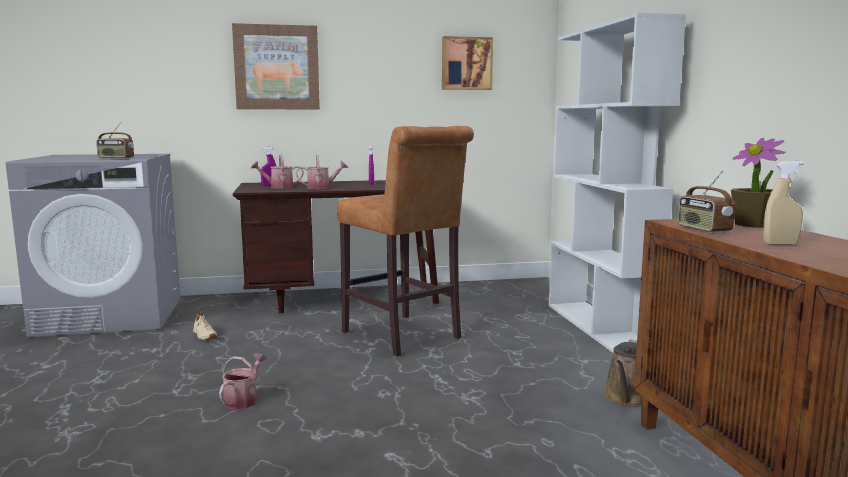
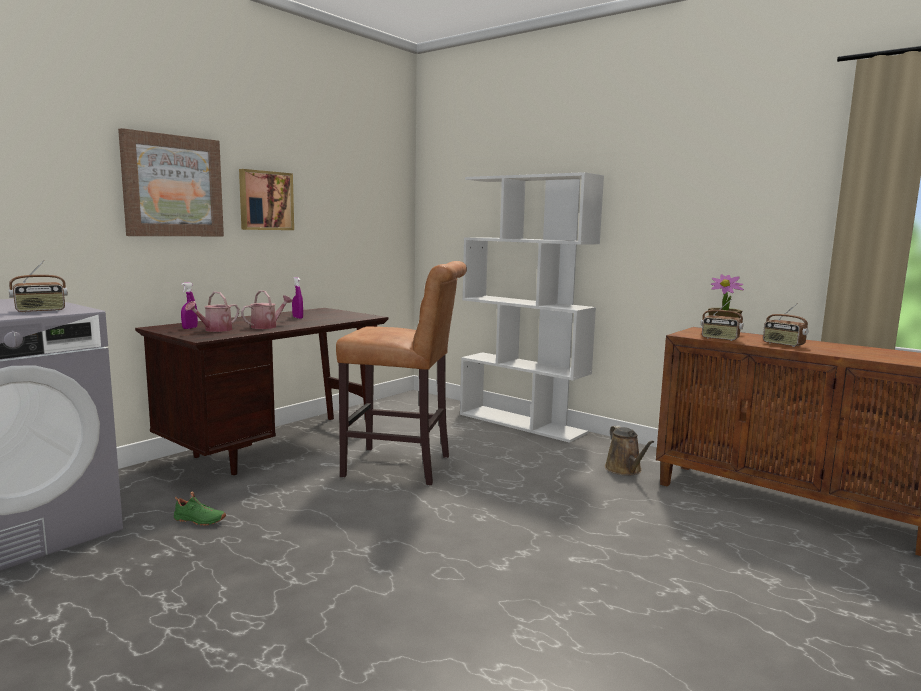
camera: 40 degrees left, 0 degrees up
(204, 336) = (199, 521): beige shoe -> green shoe
(243, 399) = (379, 563): watering can -> none
(466, 63) = (351, 190): picture -> picture (265, 200)
(780, 244) = (783, 344): beige spray bottle -> radio

